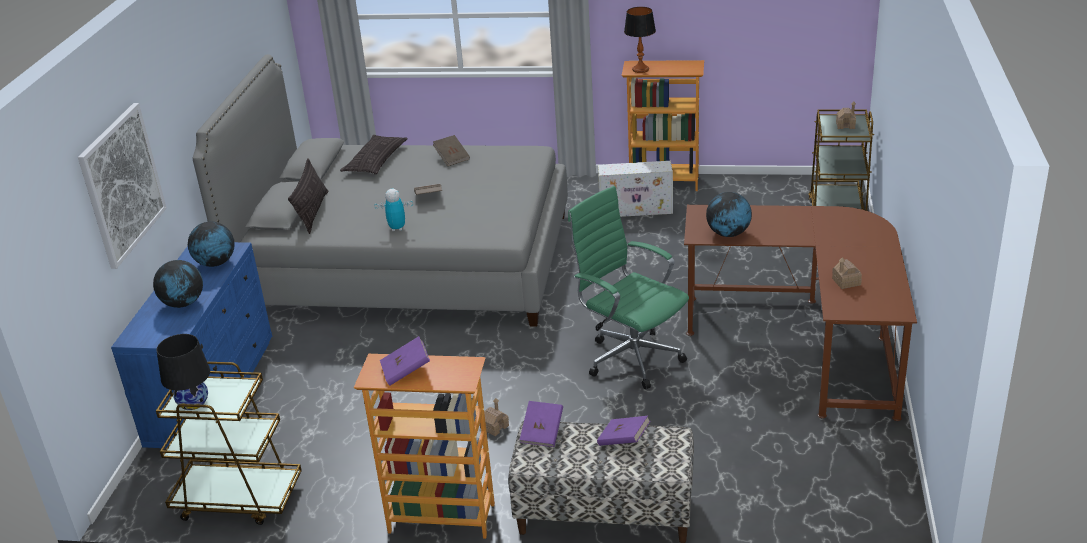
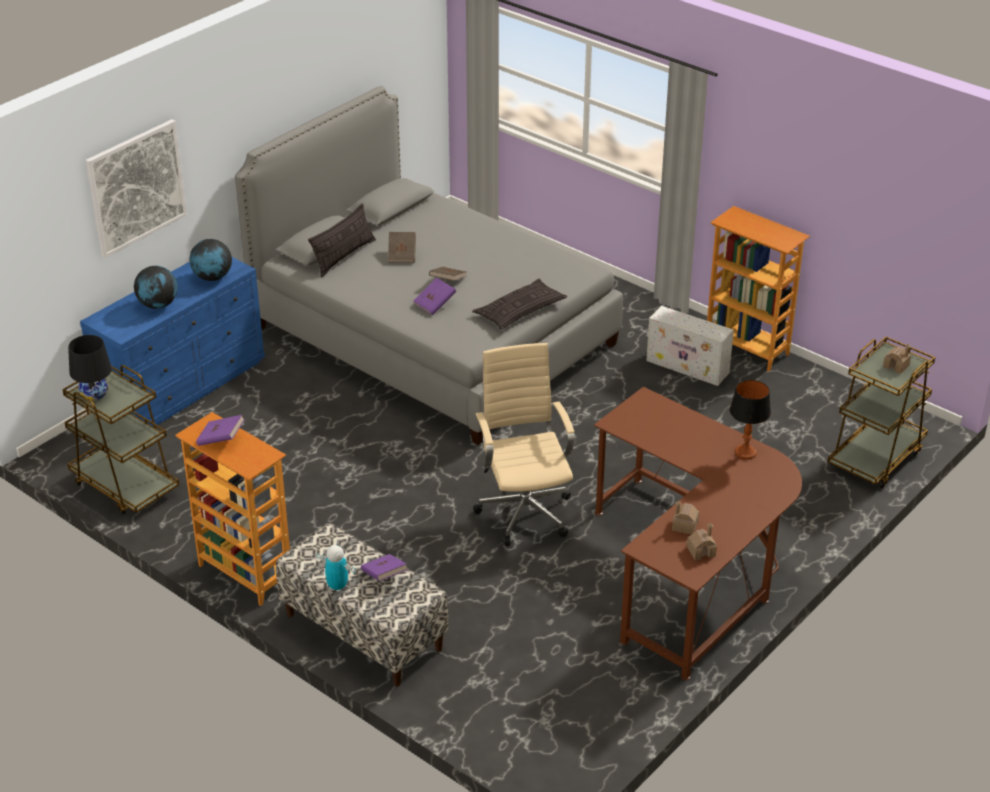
camera: 30 degrees right, 5 degrees up
(375, 160) = (445, 223): pillow -> pillow (520, 310)
(397, 228) = (392, 302): toy robot -> toy robot (337, 587)
(452, 158) = (510, 247): brown book -> brown book (402, 255)
(494, 427) = (355, 519): toy house -> toy house (701, 551)
(542, 433) = (332, 539): purple book -> purple book (435, 304)
(630, 357) = (524, 511): green office chair -> beige office chair
(640, 69) = (735, 223): table lamp -> table lamp (745, 453)
(728, 234) = (642, 432): globe -> none

